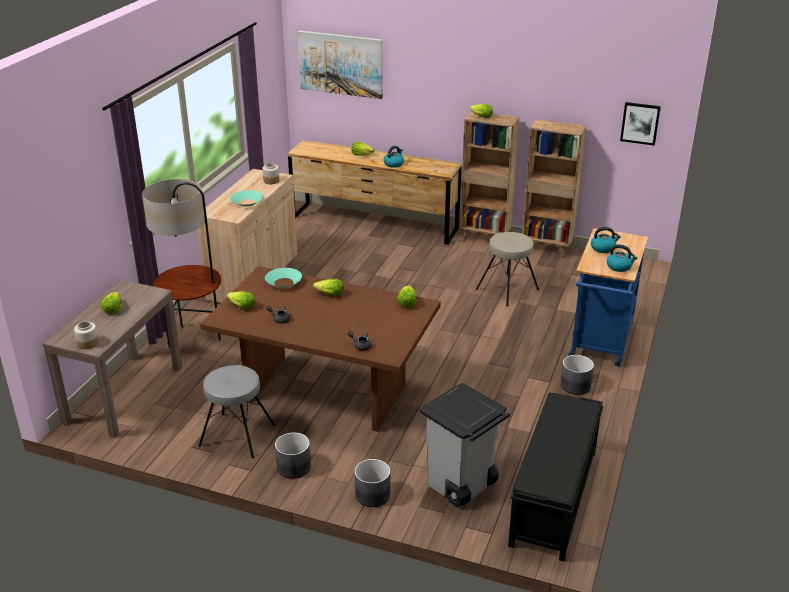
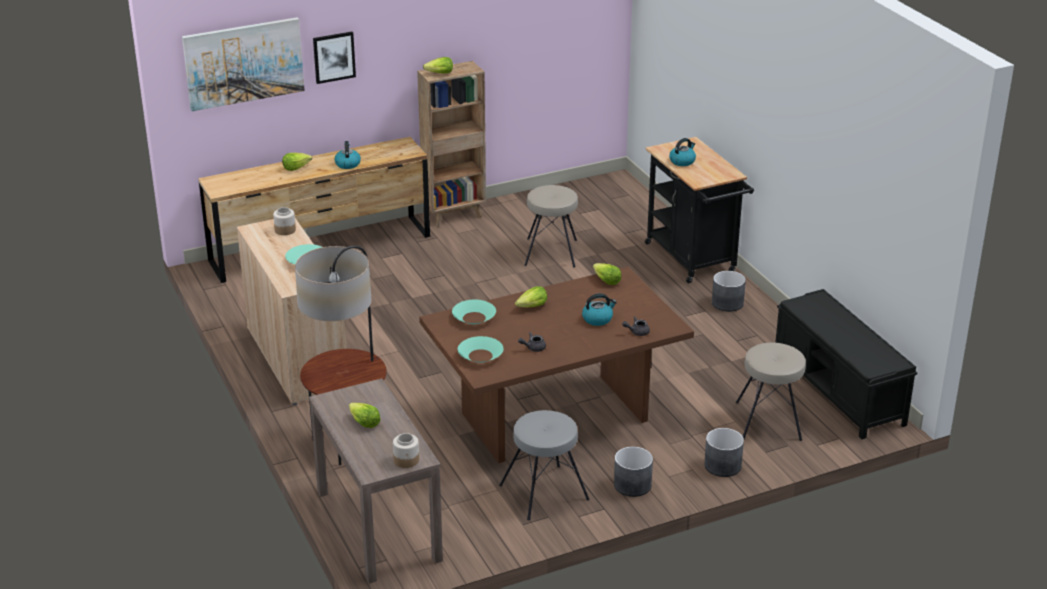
camera: 45 degrees left, 0 degrees up
(242, 307) = (480, 356): lettuce -> turquoise bowl
(461, 485) = (769, 420): grey trash can -> beige stool
(547, 249) = (524, 200): brown bookcase -> none
(600, 343) = (693, 261): blue cart -> black cart
(619, 267) = (719, 171): kettle -> kettle (598, 319)
(640, 123) = (595, 28): picture -> picture (334, 57)

